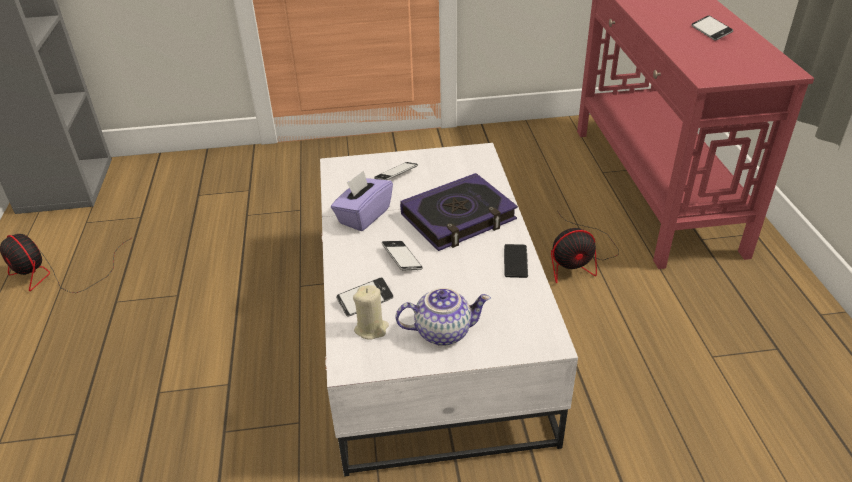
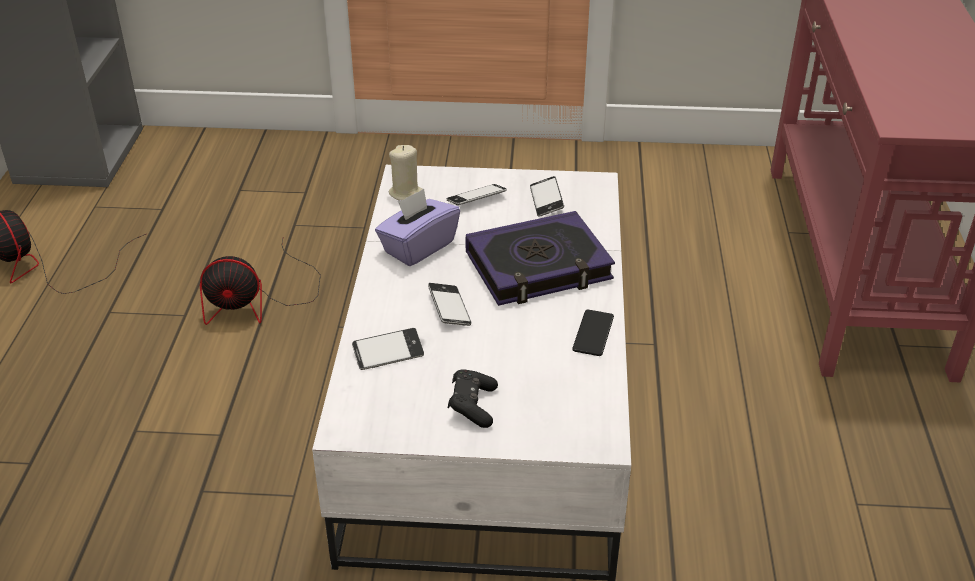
camera: 10 degrees right, 0 degrees up
(371, 329) = (385, 389): beige candle -> beige candle (406, 193)
(443, 331) = (472, 406): teapot -> black game controller
(578, 259) = (715, 347): fan -> fan (259, 300)
(711, 31) = (936, 58): phone -> phone (546, 200)

